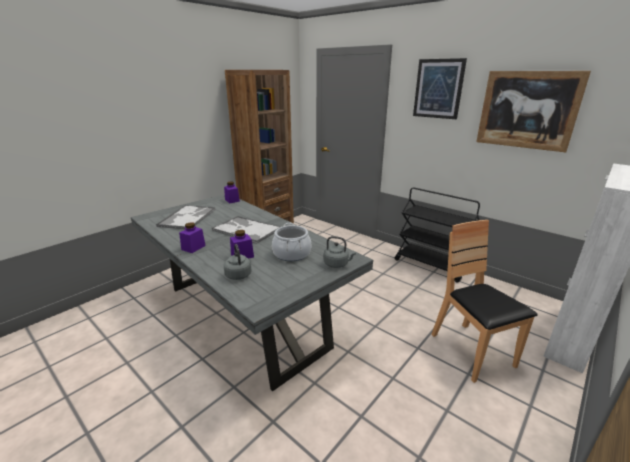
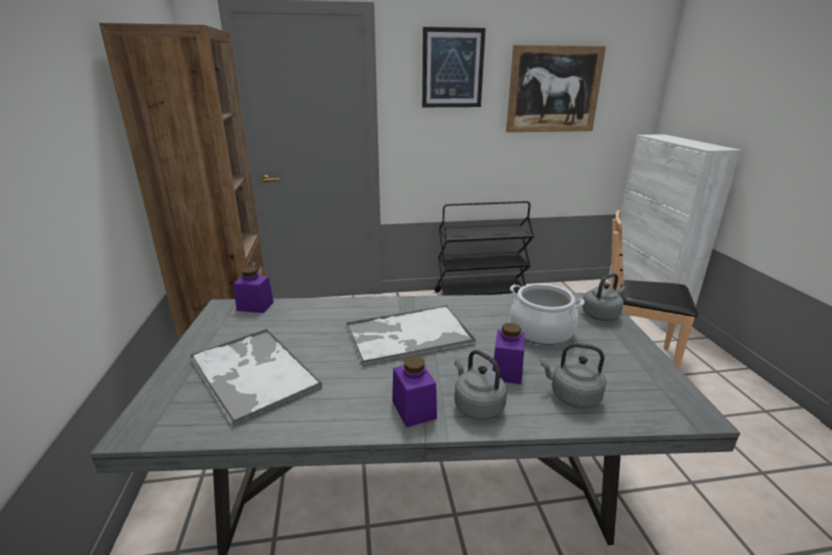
camera: 50 degrees left, 0 degrees up
(208, 257) = (476, 406): none -> grey kettle

